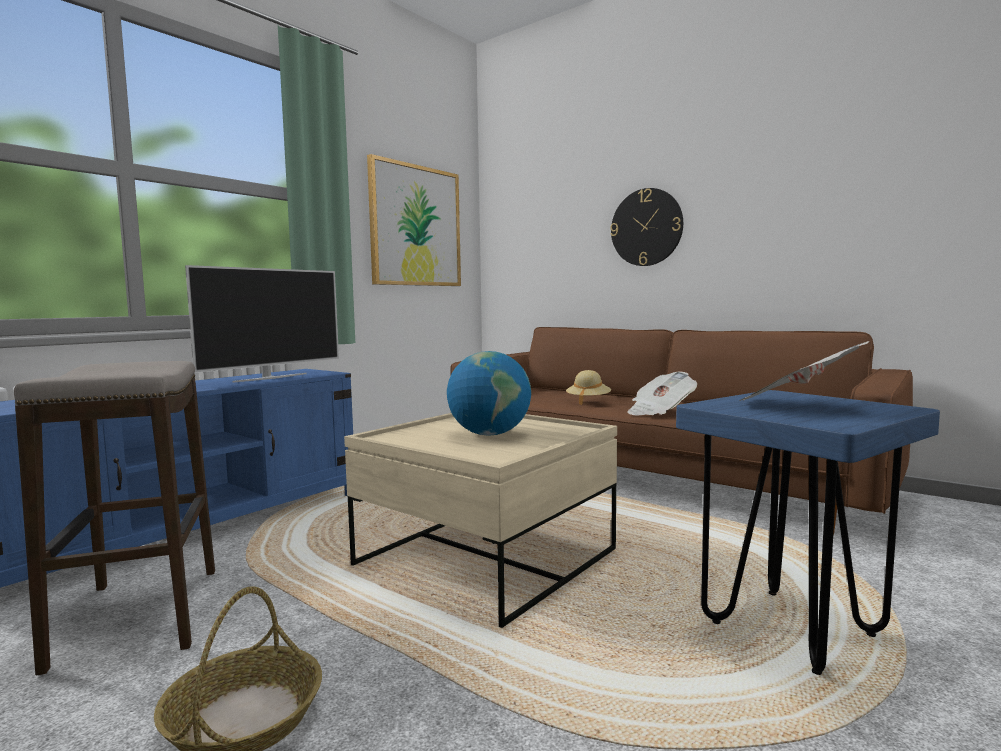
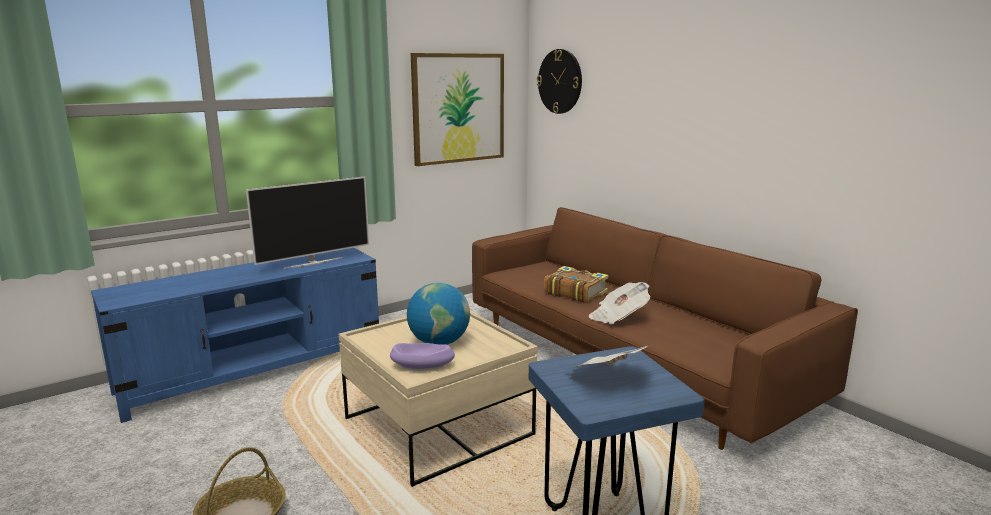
camera: 15 degrees right, 10 degrees up
(139, 616) = (208, 438): stool -> none
(492, 452) = (422, 366): none -> purple bowl
(588, 401) = (575, 292): beige hat -> book
(646, 227) = (659, 127): wall clock -> wall clock (560, 81)

